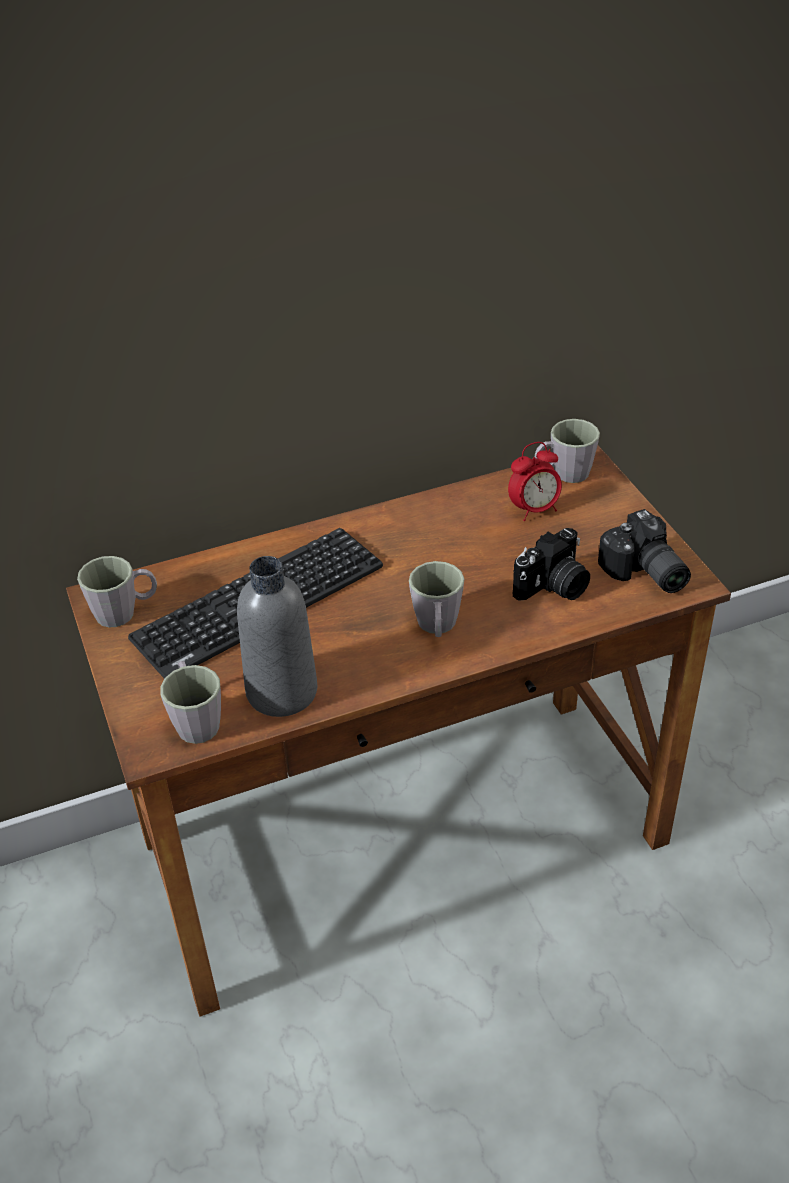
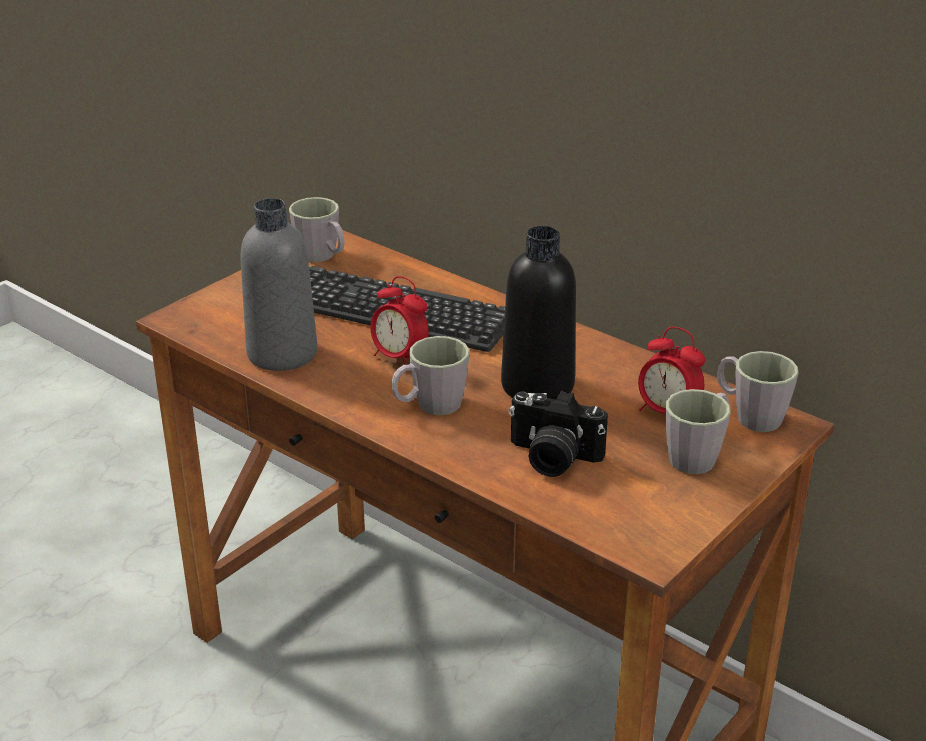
camera: 60 degrees right, 10 degrees down
(195, 720) = (221, 326): grey mug -> grey mug (698, 455)
(349, 620) = (399, 358): none -> alarm clock
(451, 559) = (537, 386): none -> black bottle
(644, 574) = (633, 513): camera -> none

